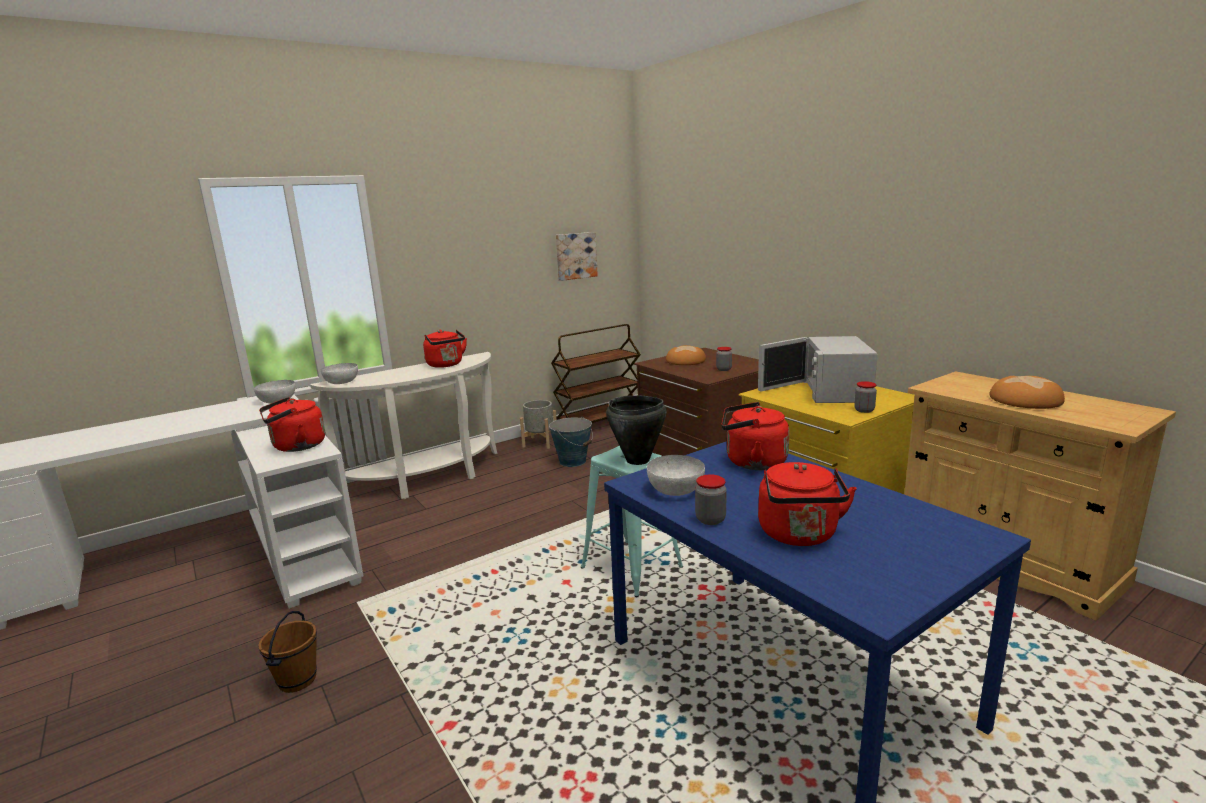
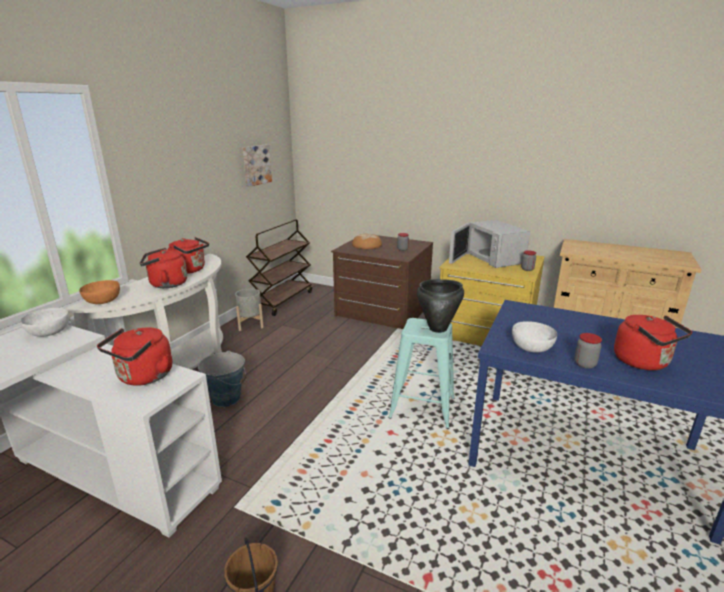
camera: 30 degrees left, 5 degrees up
(341, 382) = (103, 301): white bowl -> orange bowl
(573, 461) = (294, 335): bucket -> bucket (226, 398)
(751, 462) = (541, 317): red kettle -> red kettle (166, 284)
(1025, 400) = (625, 253): bread -> none

